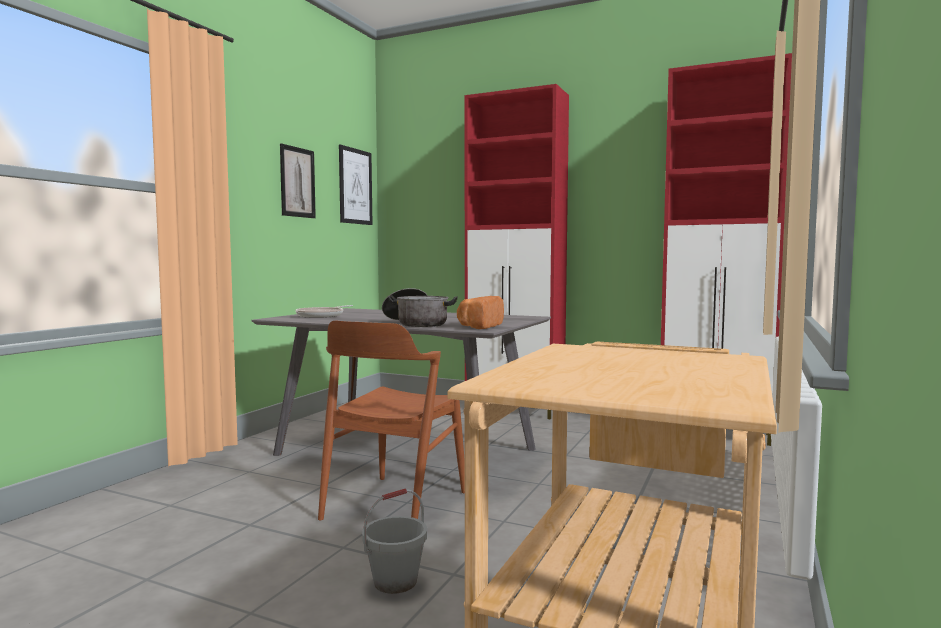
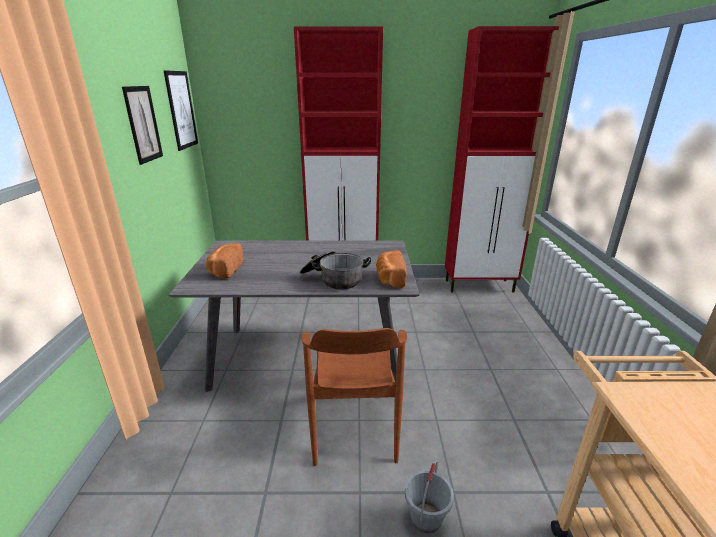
camera: 25 degrees left, 20 degrees up
(322, 316) = (225, 270): frying pan -> bread

